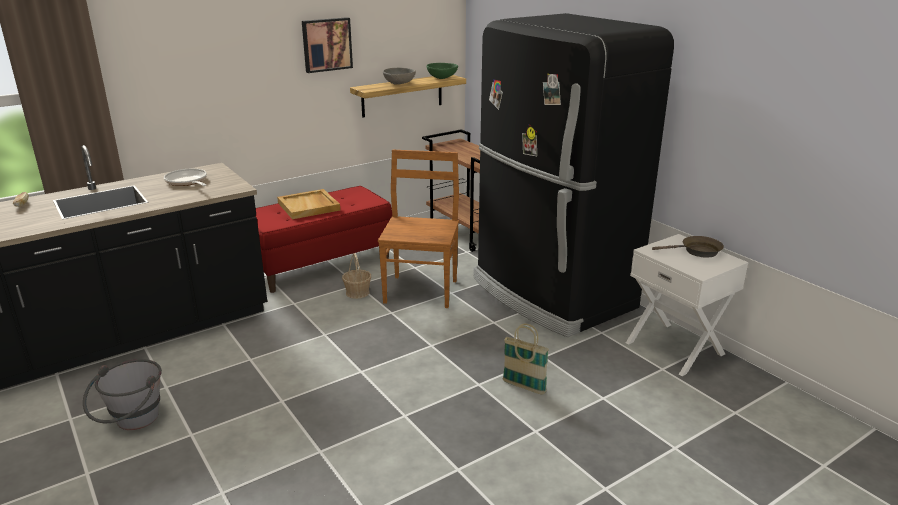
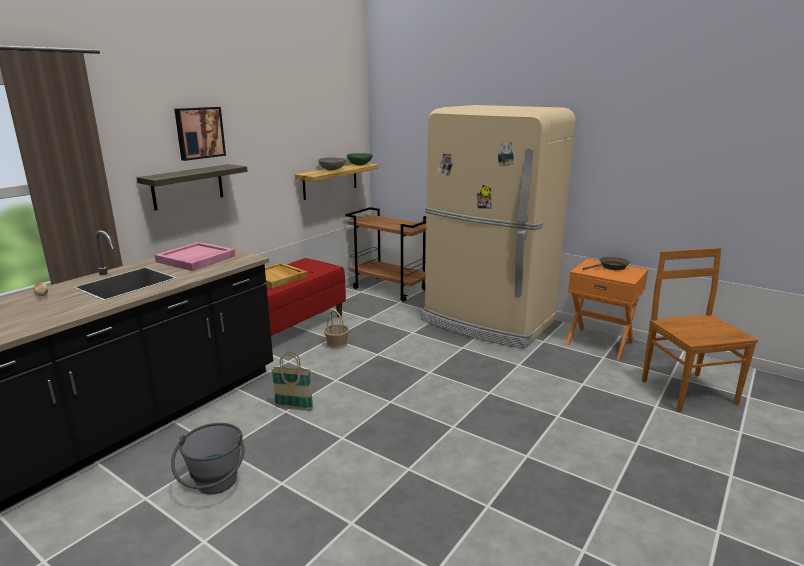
camera: 20 degrees left, 5 degrees down
(187, 182) = (196, 259): frying pan -> pink tray
(206, 99) = (188, 186): none -> shelf
(326, 44) = (277, 137): picture -> picture (199, 133)
(421, 290) = (388, 334): brown chair -> brown chair (686, 390)
(524, 387) = (523, 387): basket -> basket (294, 407)
(551, 294) = (487, 322): black fridge -> beige fridge
(675, 348) = (599, 342): white nightstand -> orange nightstand

